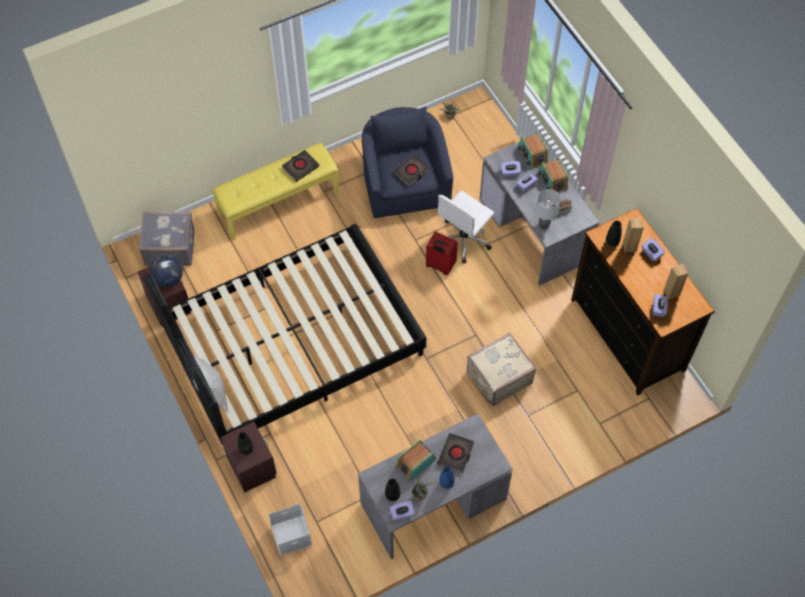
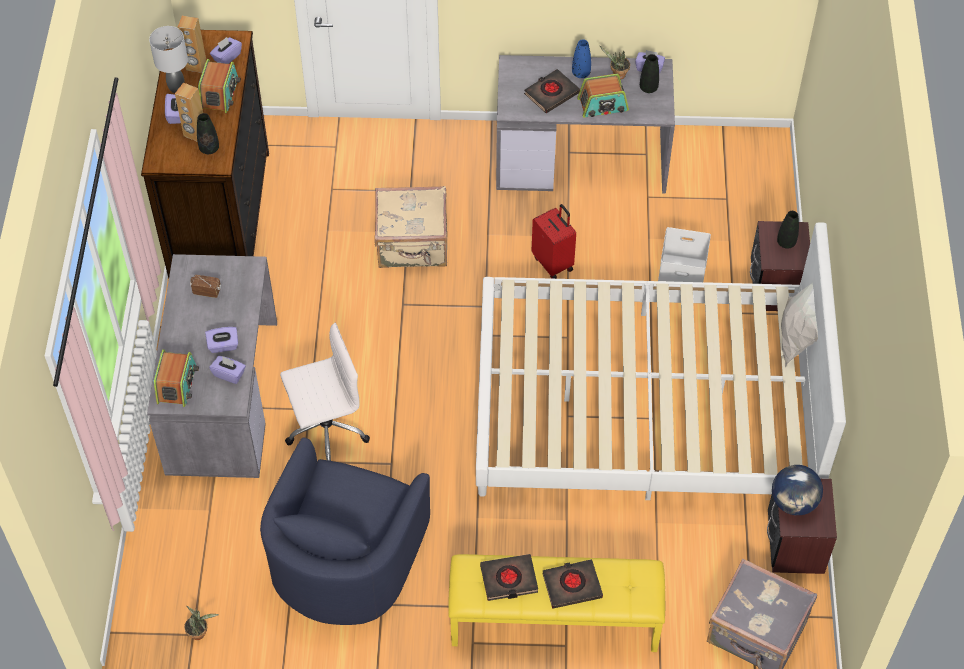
camera: 150 degrees left, 5 degrees down
(292, 534) = (762, 199): white storage box -> white storage box (680, 275)
(293, 342) = (645, 406): black bed -> white bed
(411, 172) = (348, 492): black book -> black book (572, 585)
(440, 266) = (384, 411): red suitcase -> red suitcase (553, 263)
(543, 225) = (246, 284): grey table lamp -> grey table lamp (177, 87)
(552, 180) = (182, 335): radio -> radio (220, 94)

